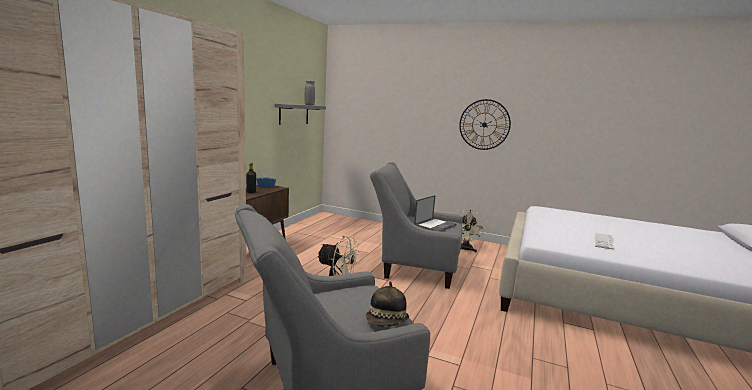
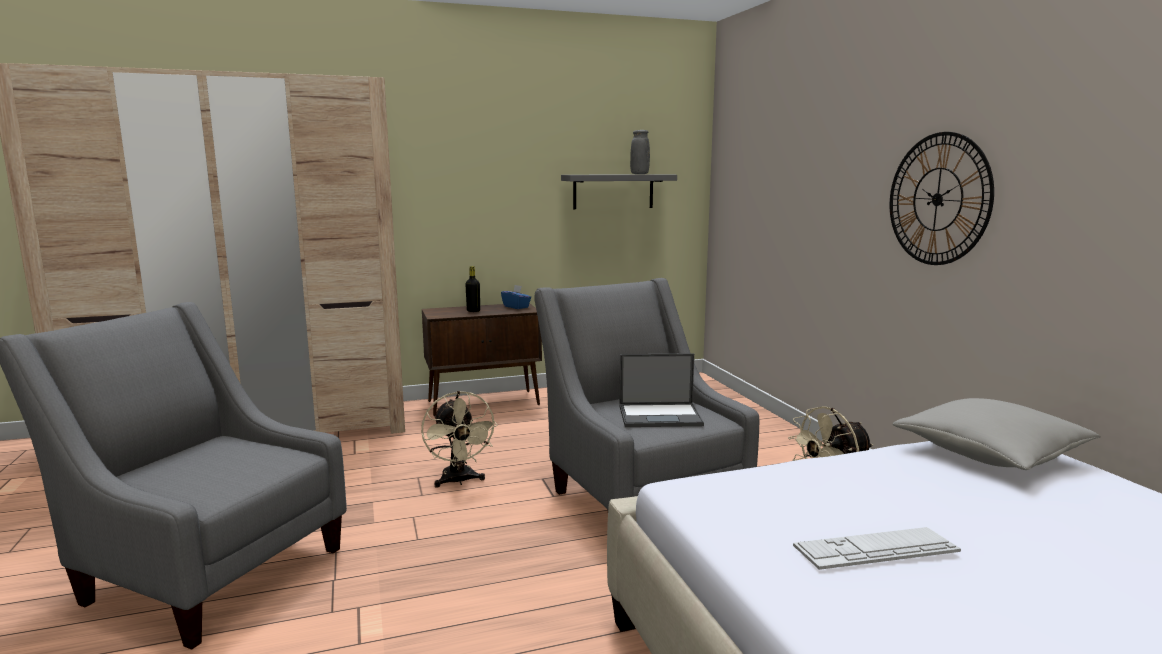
camera: 50 degrees right, 0 degrees up
(387, 322) = (195, 493): hat -> none
(551, 212) = (990, 454): none -> grey pillow

